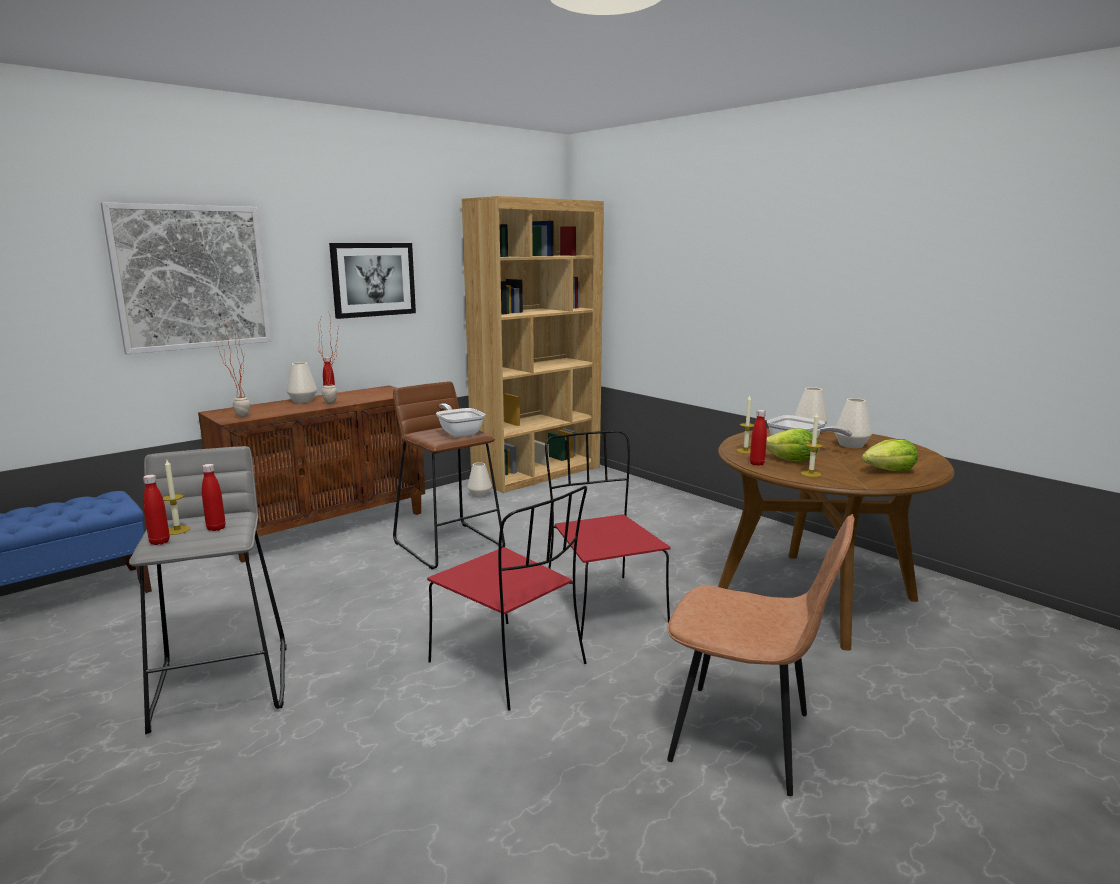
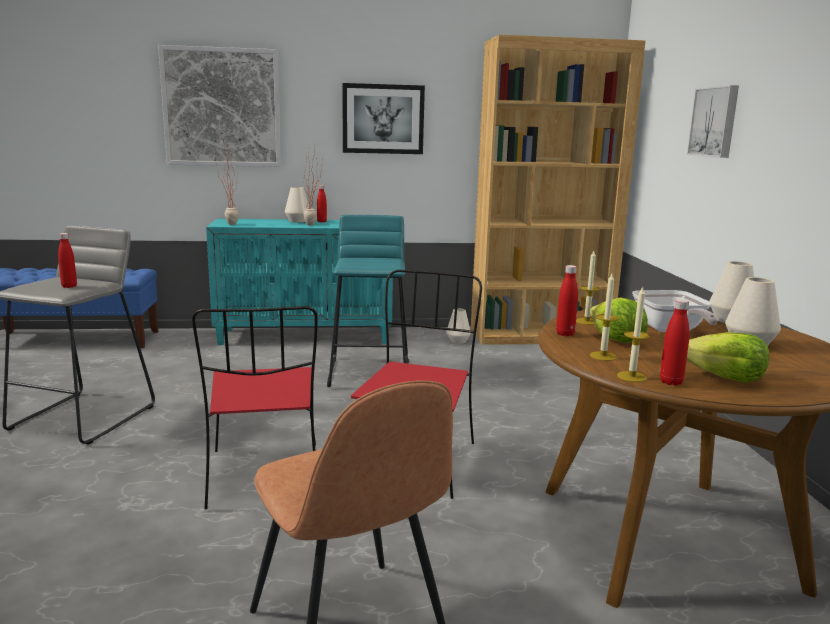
camera: 35 degrees right, 0 degrees up
(159, 542) = (25, 286): red bottle -> red bottle (671, 382)
(177, 530) = (50, 282): candle -> candle (631, 377)
(327, 527) = (306, 336): brown cabinet -> turquoise cabinet
(449, 545) = (370, 372): brown stool -> turquoise stool
(459, 432) = (378, 263): frying pan -> none
(701, 275) = (715, 122): none -> picture

